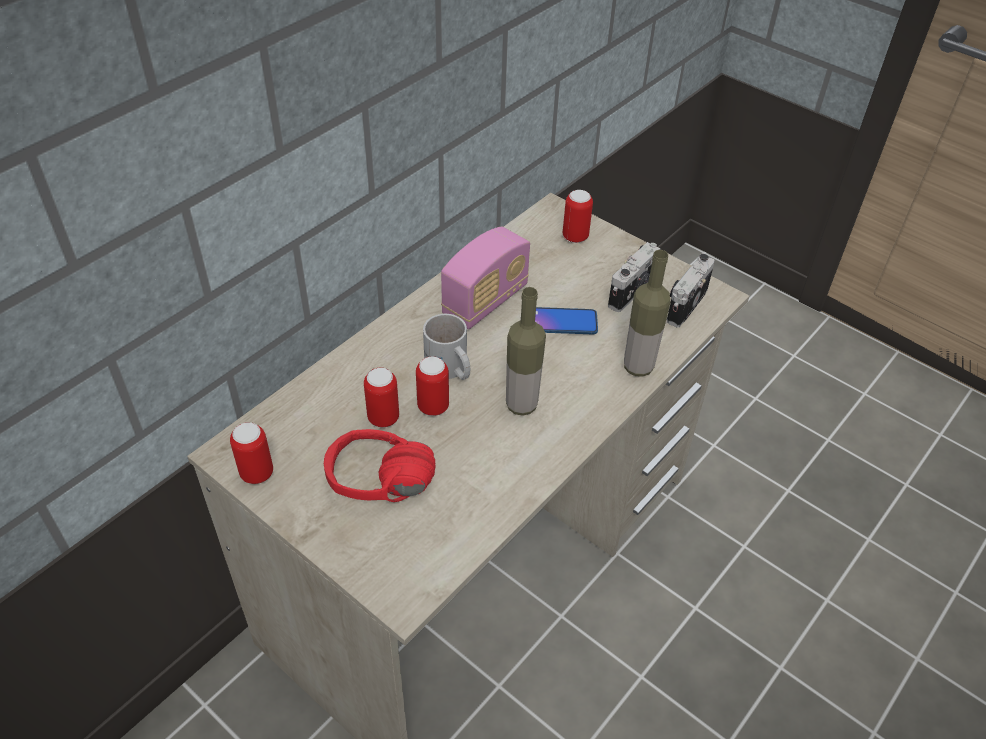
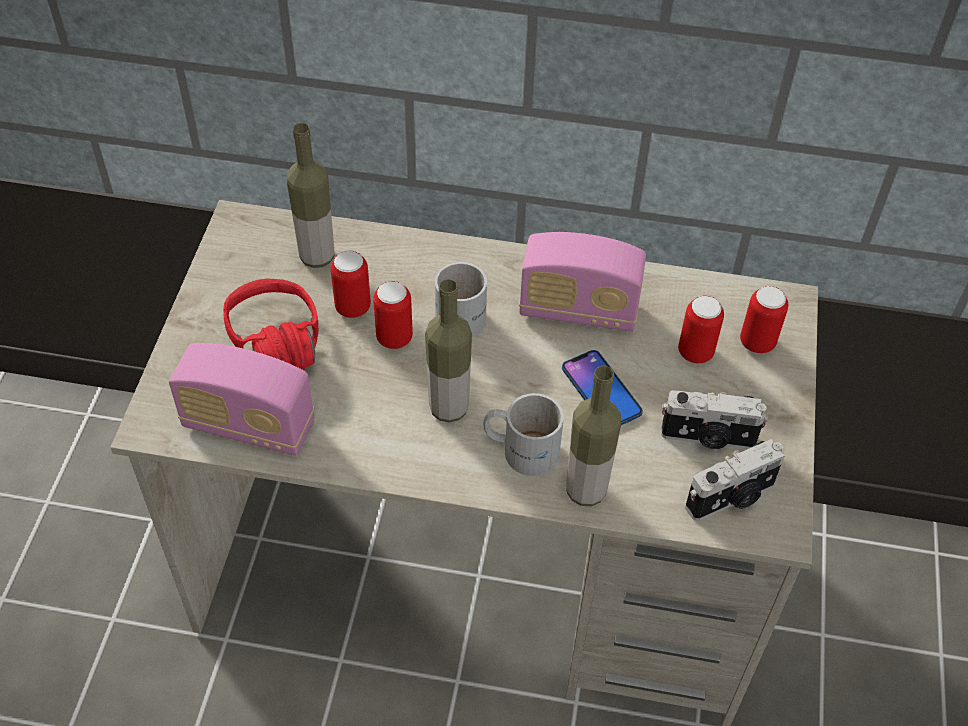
camera: 60 degrees right, 5 degrees up
(257, 473) = (228, 254): can -> can (695, 352)
(312, 418) = (317, 257): none -> bottle
(452, 531) = (249, 425): none -> radio
(582, 382) = (521, 447): none -> white mug
(684, 304) = (732, 498): camera -> camera turned 150 degrees clockwise

